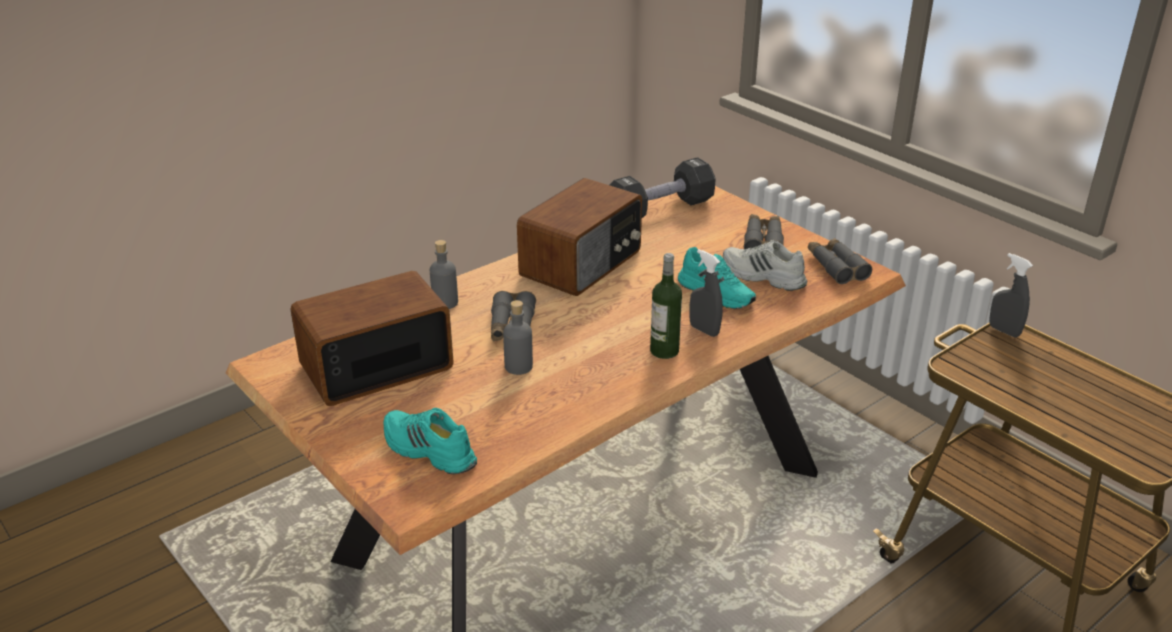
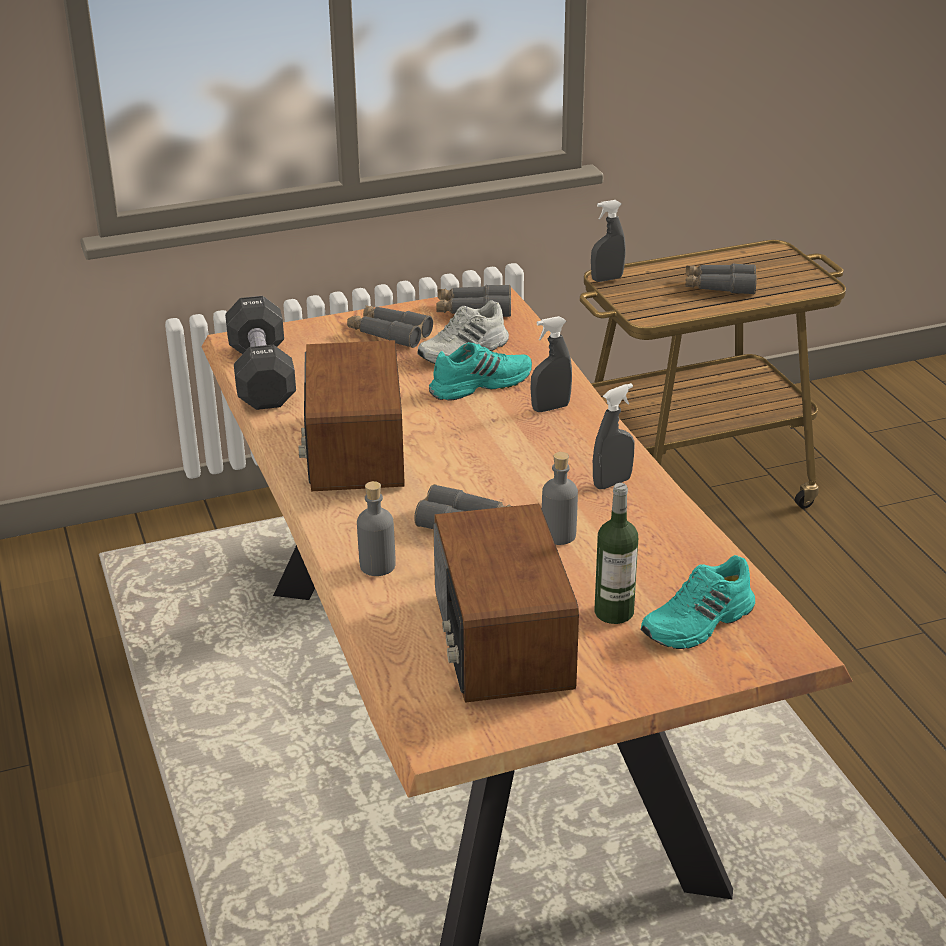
camera: 70 degrees left, 0 degrees up
(583, 263) = (353, 451): radio -> radio turned 150 degrees counterclockwise
(607, 378) = (612, 483): none -> grey spray bottle
(664, 351) = (577, 439): bottle -> bottle (614, 612)
(1066, 399) = (719, 287): none -> grey binoculars

